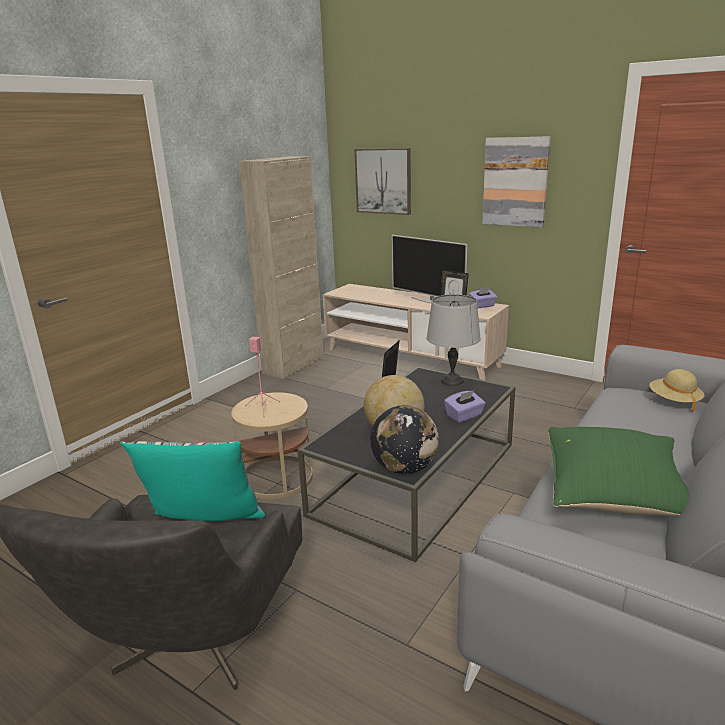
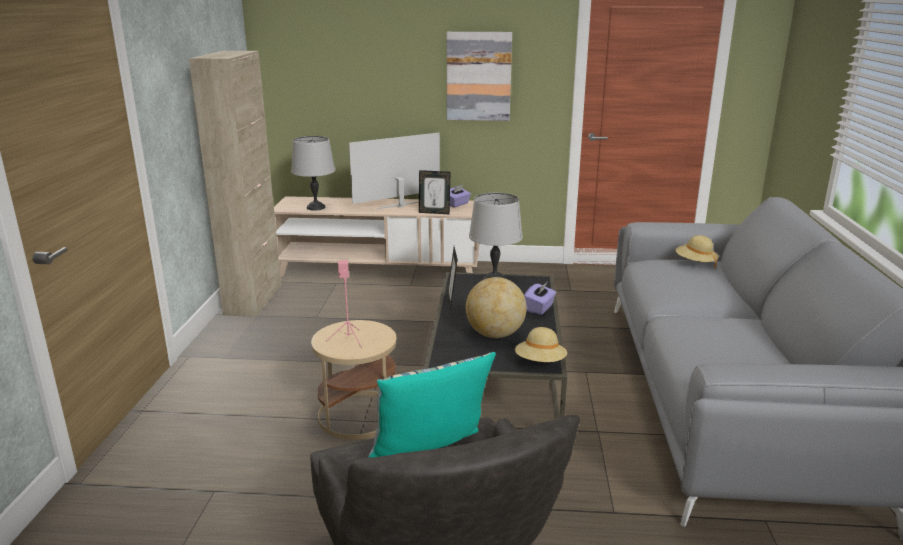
camera: 30 degrees left, 0 degrees up
(360, 295) = (316, 207): none -> grey table lamp
(383, 181) = (324, 77): picture -> none
(405, 468) = (540, 362): globe -> beige hat
(429, 301) = (399, 206): television -> television turned 135 degrees clockwise
(615, 495) = (729, 339): green pillow -> none

